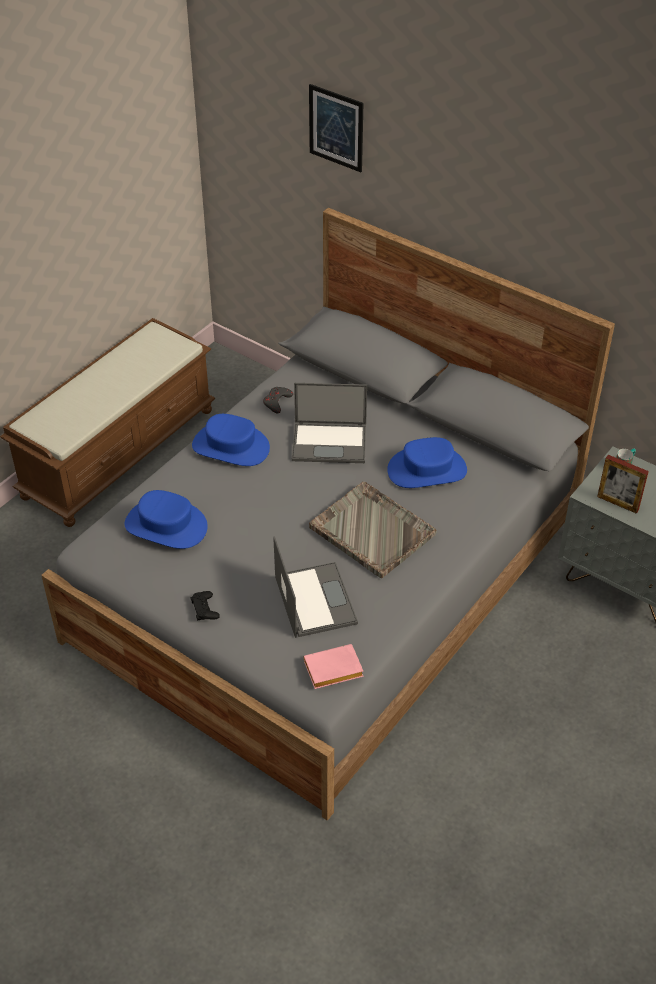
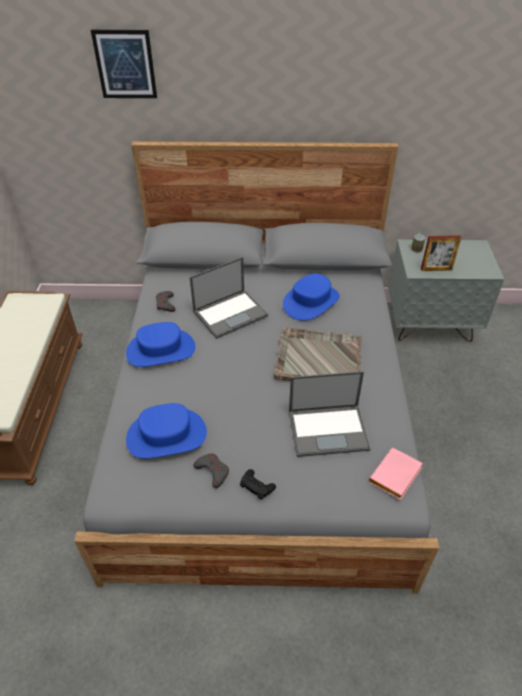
camera: 35 degrees left, 0 degrees up
(179, 576) = (213, 471): none -> grey game controller
(314, 599) = (329, 429): laptop -> laptop turned 135 degrees clockwise

